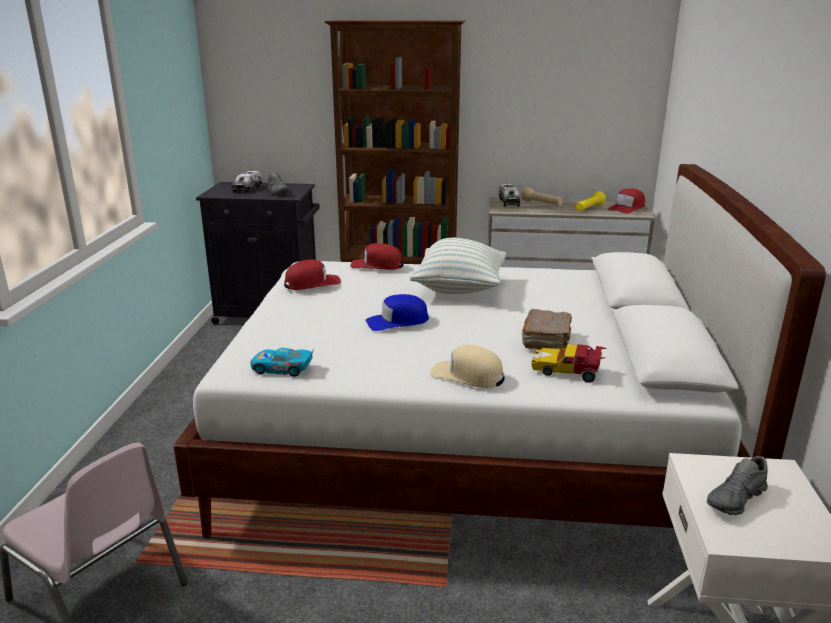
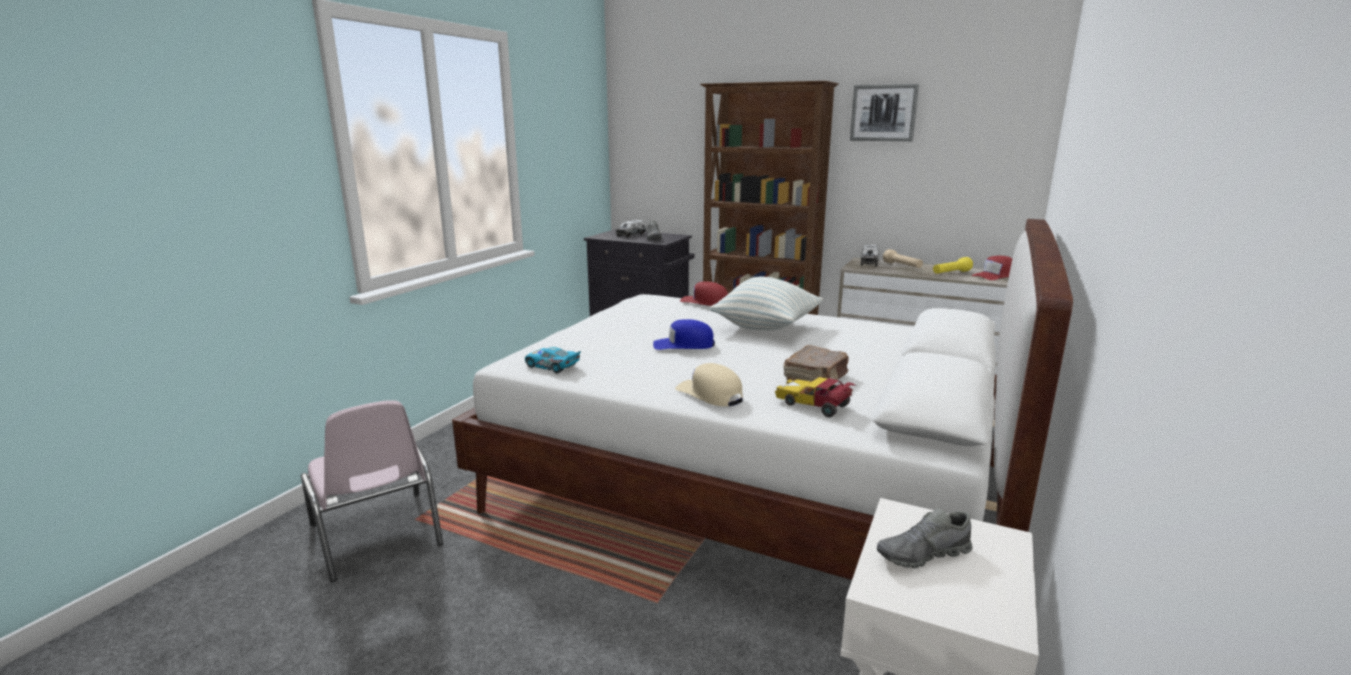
camera: 20 degrees right, 5 degrees down
(312, 283) = (635, 309): red cap -> none
(511, 51) = (883, 113): none -> picture

